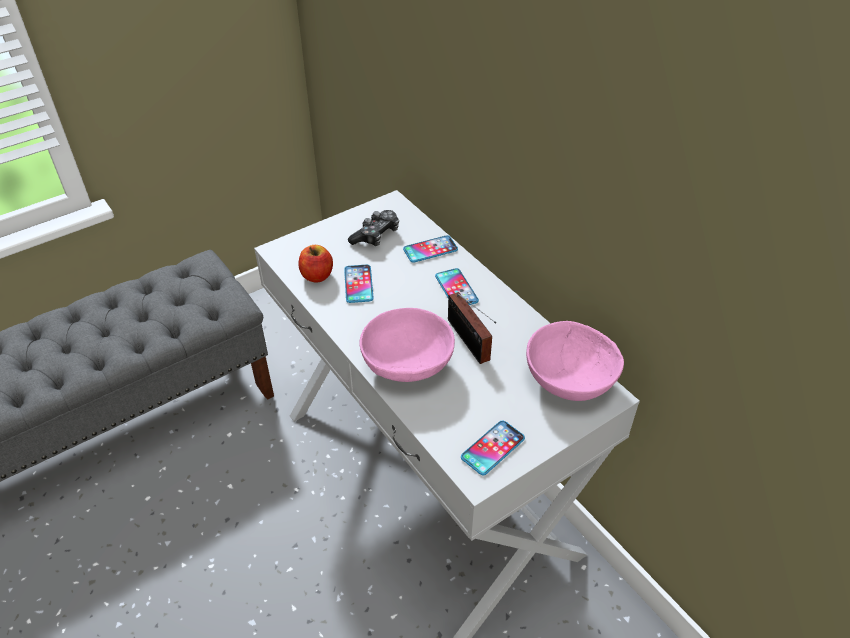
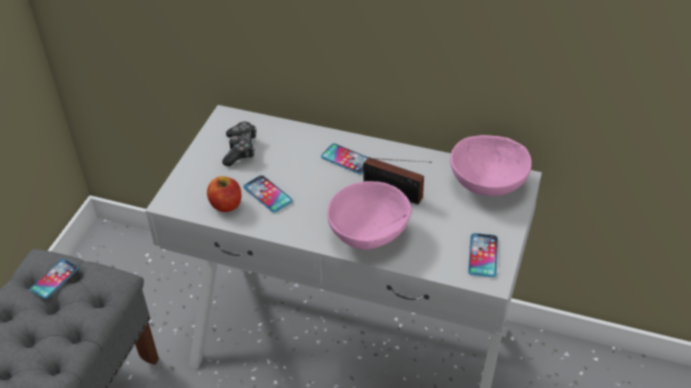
camera: 35 degrees left, 0 degrees up
(430, 250) = (296, 139): phone -> phone (54, 279)

